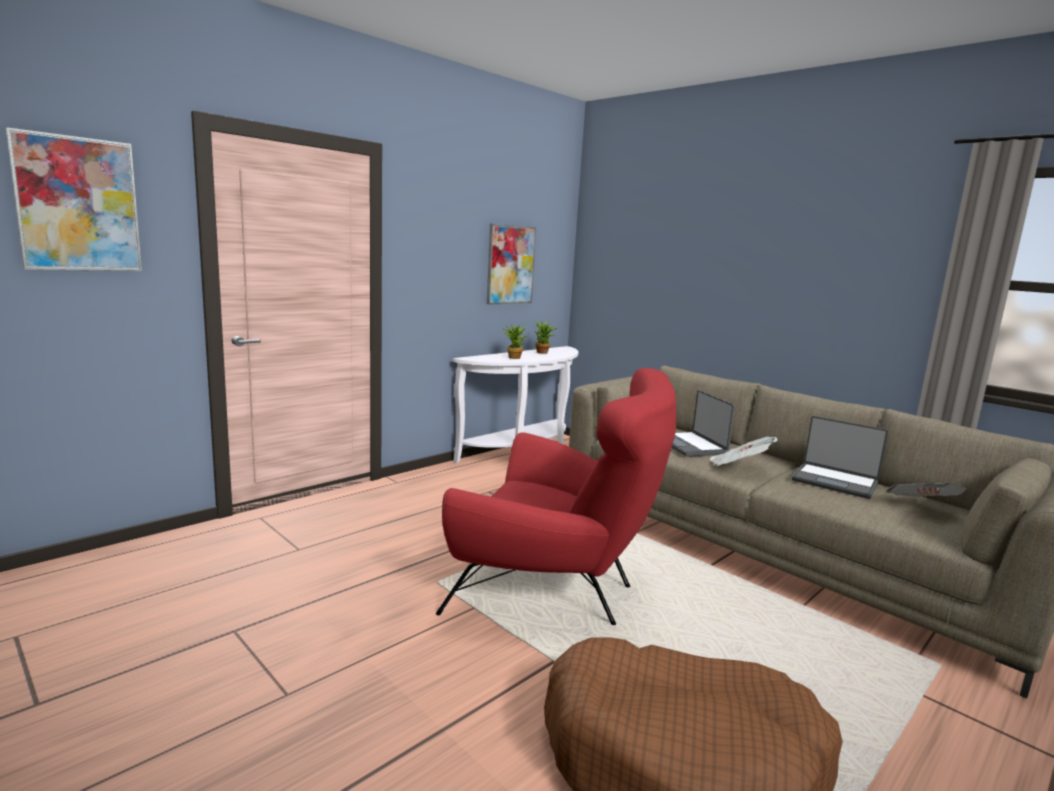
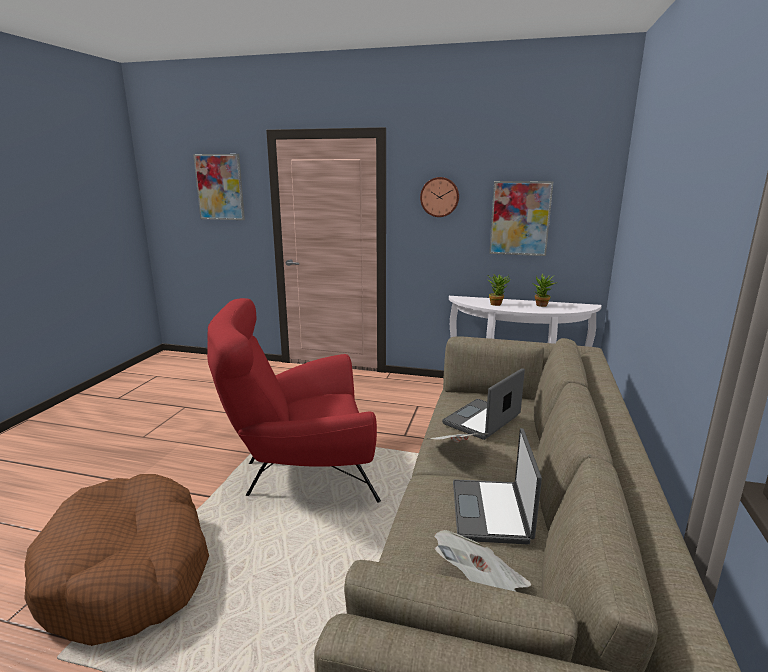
camera: 60 degrees right, 5 degrees up
(441, 239) = (440, 197): none -> wall clock
(558, 590) = (299, 473): red armchair -> red armchair turned 90 degrees clockwise

